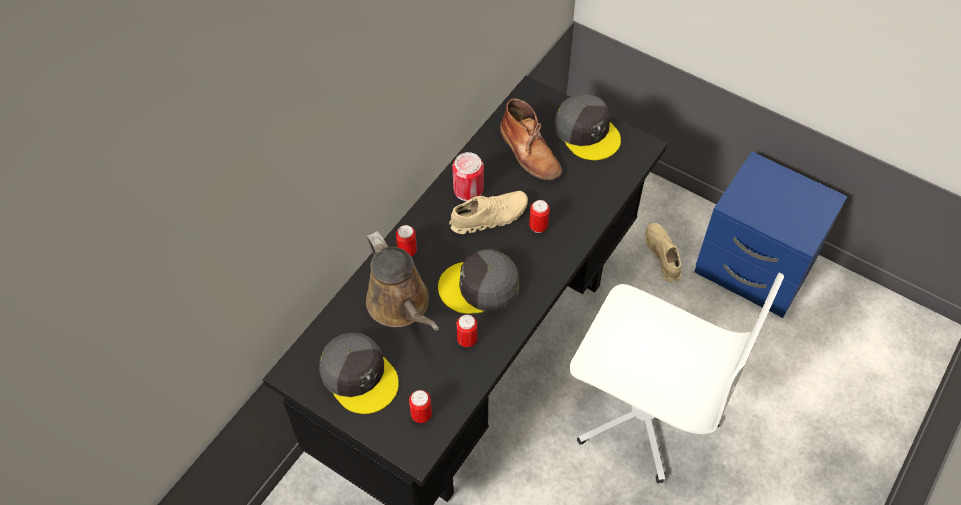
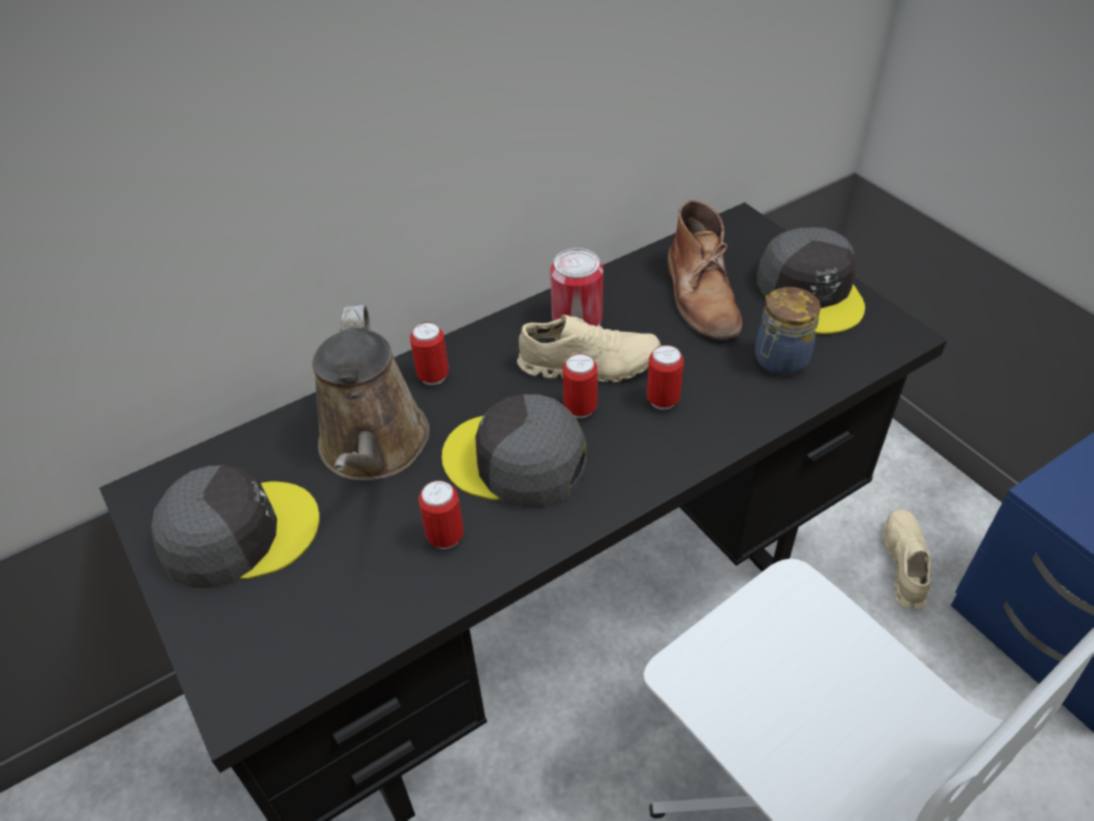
camera: 25 degrees right, 10 degrees down
(359, 376) = (238, 533): grey cap -> grey cap turned 90 degrees counterclockwise
(421, 415) = (291, 635): can -> can (580, 409)
(588, 183) = (779, 361): none -> jar

